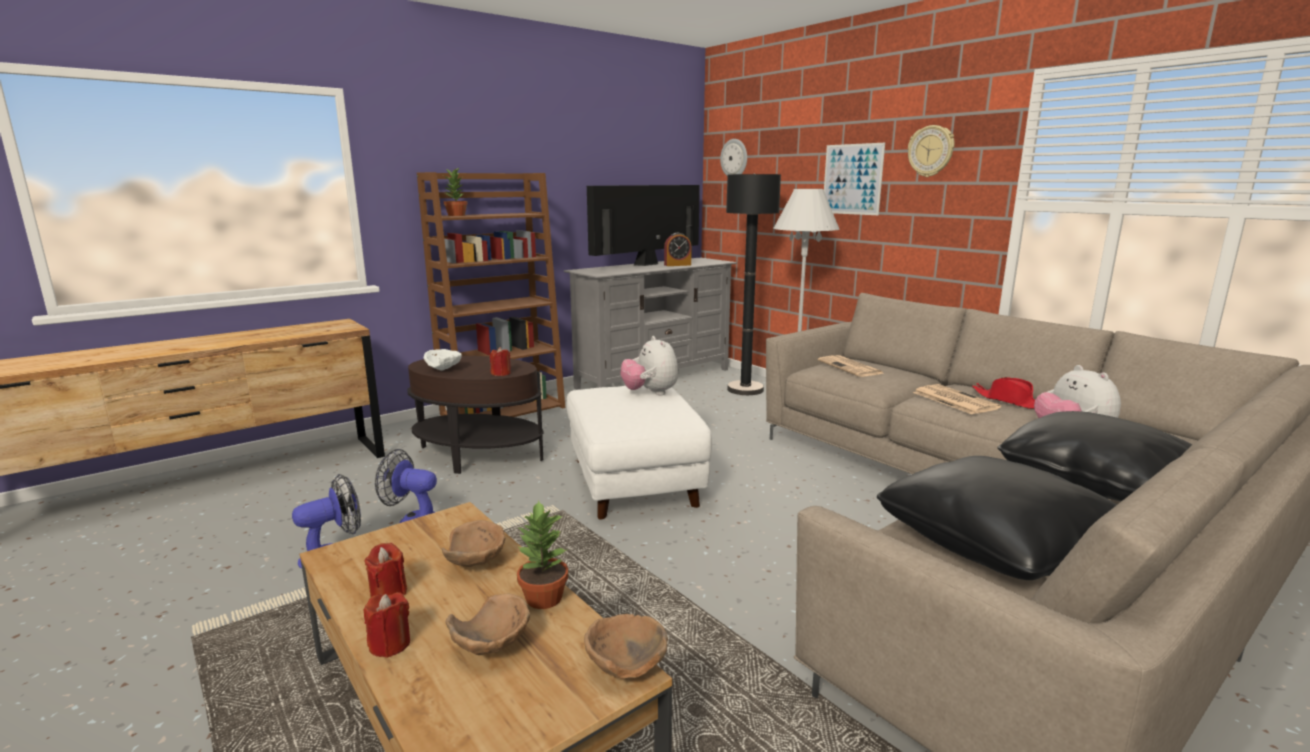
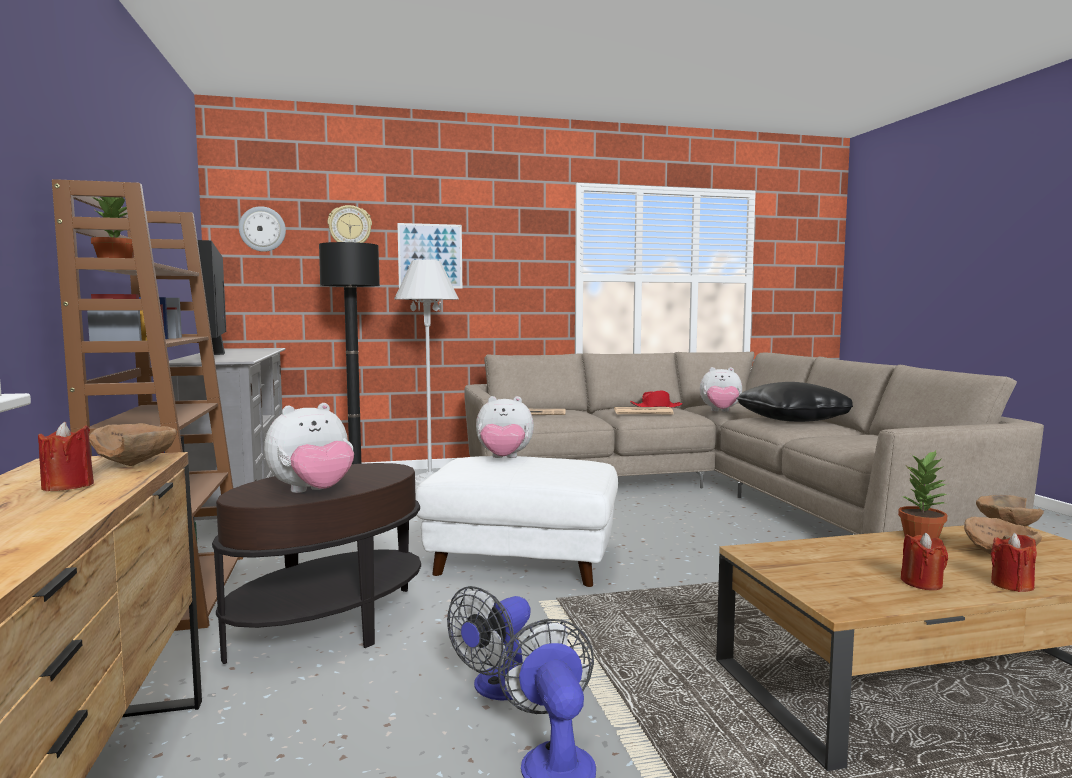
camera: 65 degrees left, 10 degrees down
(445, 369) = (313, 492): white bowl -> plush toy
(477, 564) = (862, 551): brown bowl -> brown bowl (138, 464)
(501, 373) = (392, 474): red candle -> red candle (68, 486)
(677, 265) = (253, 352): alarm clock -> none
(931, 151) = (505, 235): wall clock -> wall clock (350, 227)
(995, 543) = (870, 440): black pillow -> none

